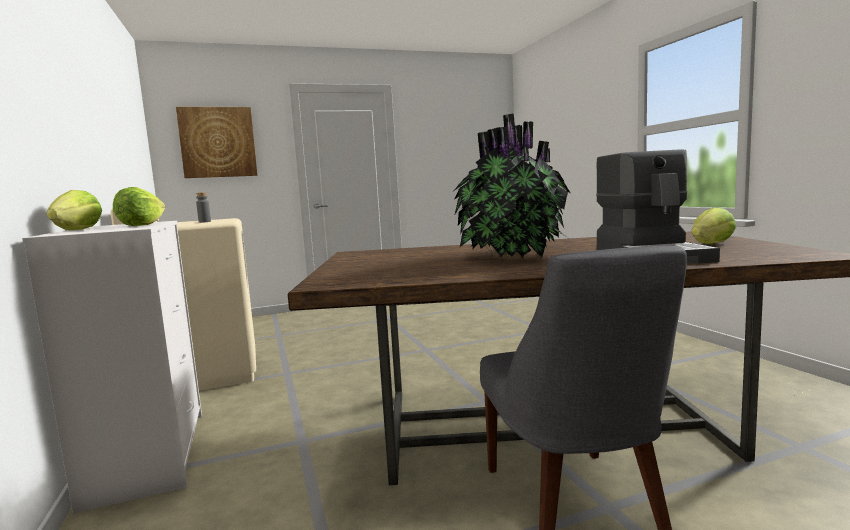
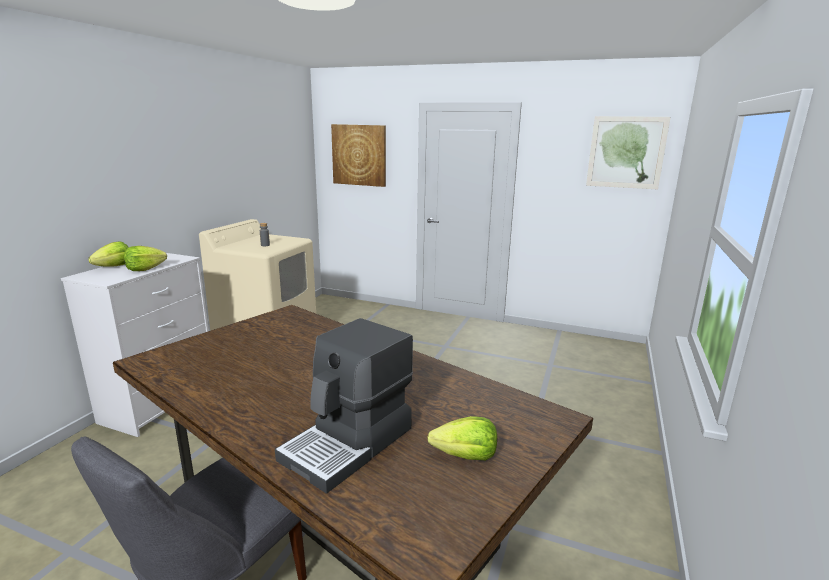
camera: 40 degrees right, 10 degrees up
(479, 126) = (626, 152): none -> picture
(512, 255) = (310, 376): potted plant -> none

